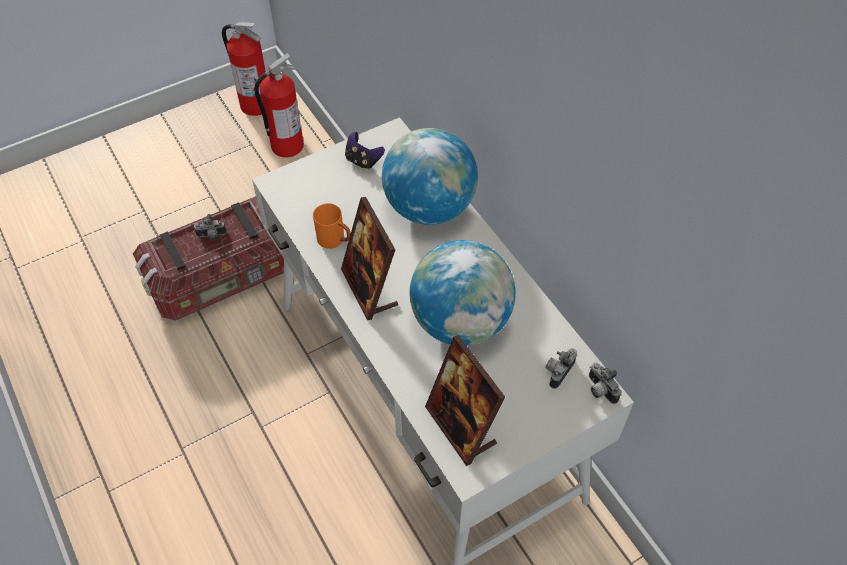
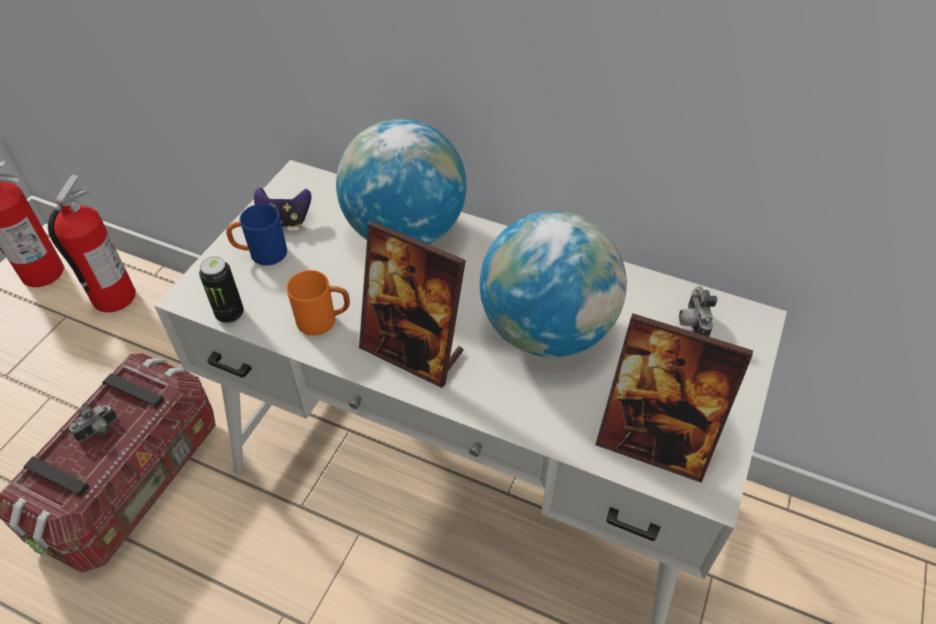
camera: 35 degrees left, 5 degrees down
(287, 207) = (230, 314): none -> can
(332, 177) = (261, 254): none -> blue mug
(599, 390) = (747, 318): camera -> none

